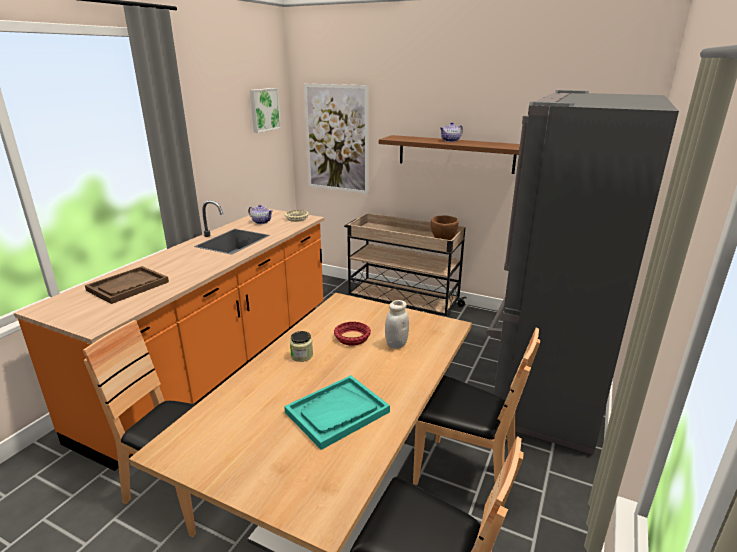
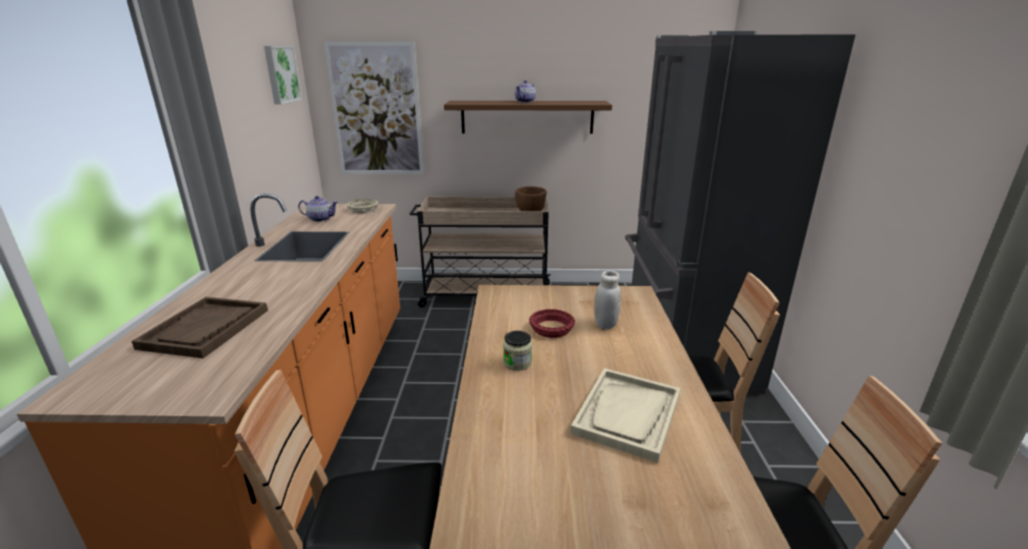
camera: 25 degrees left, 0 degrees up
(337, 412) = (627, 414): turquoise tray -> beige tray

